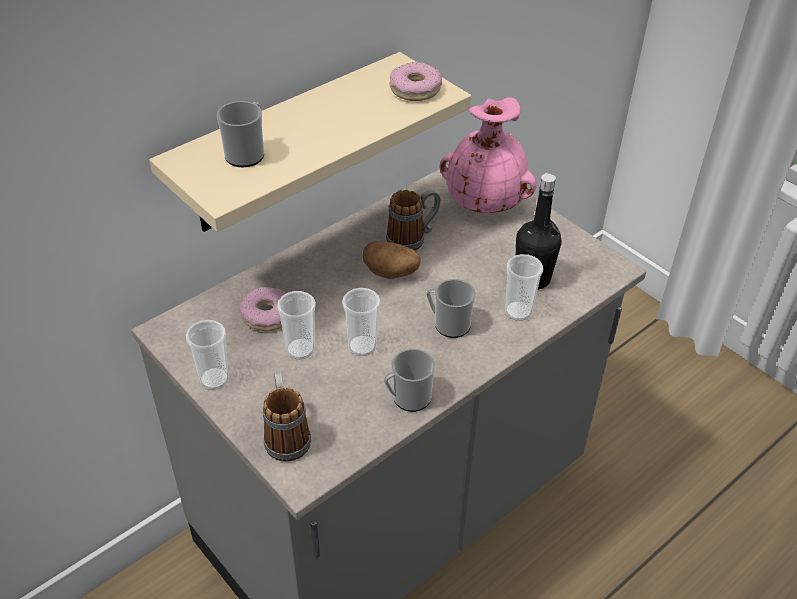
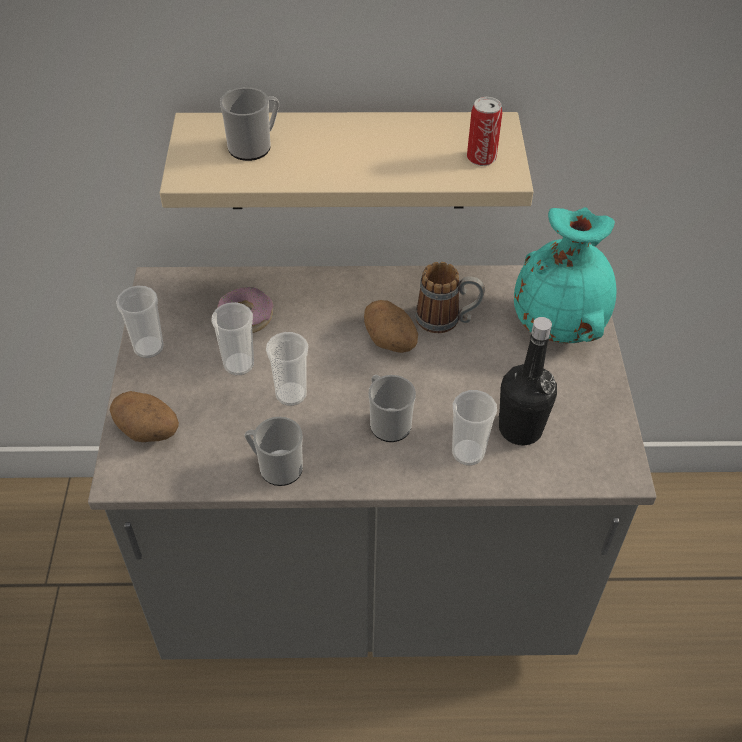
camera: 40 degrees right, 5 degrees up
(286, 435) = (149, 431): mug -> potato
(414, 89) = (481, 158): donut -> can
(485, 202) = (559, 324): pink vase -> turquoise vase

